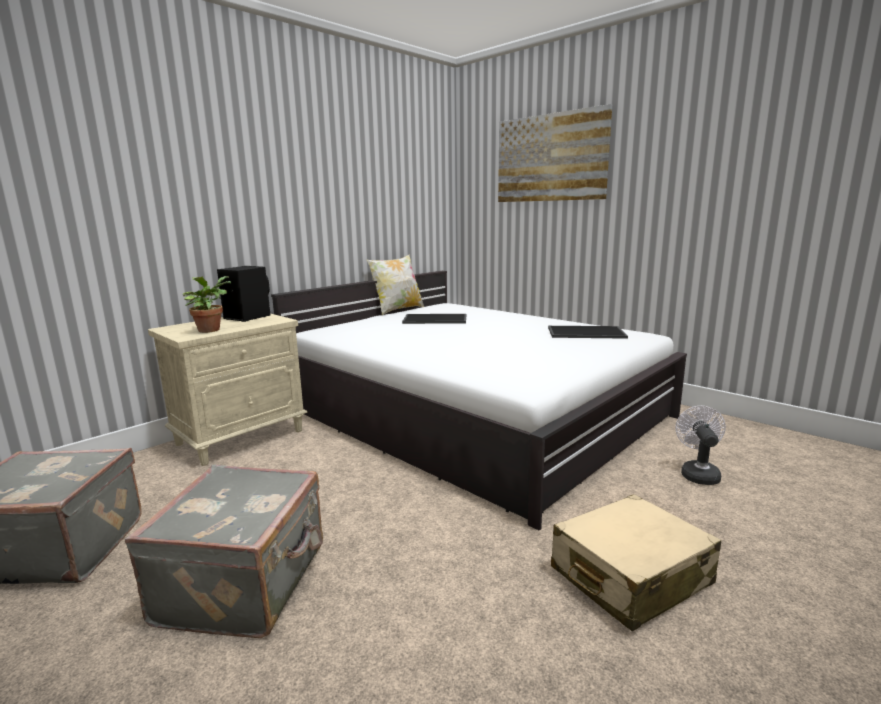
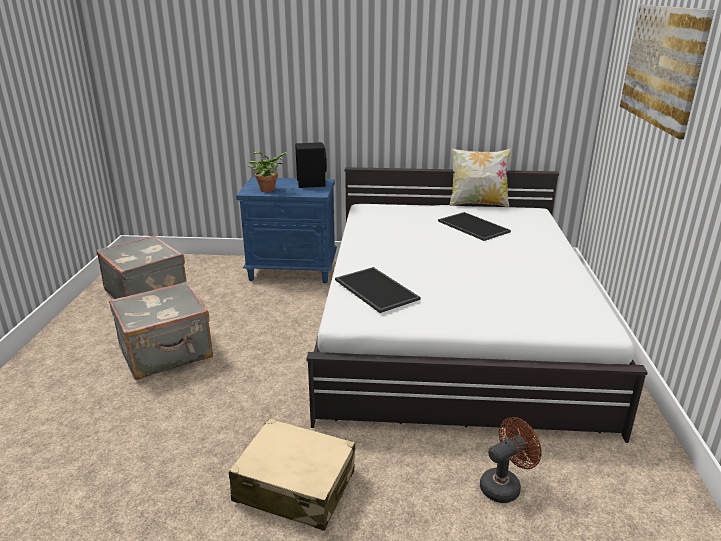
camera: 50 degrees right, 10 degrees up
(241, 437) = (293, 270): beige nightstand -> blue nightstand
(585, 333) = (547, 297): tray -> tray (374, 289)
(698, 473) = (504, 485): white fan -> brown fan

